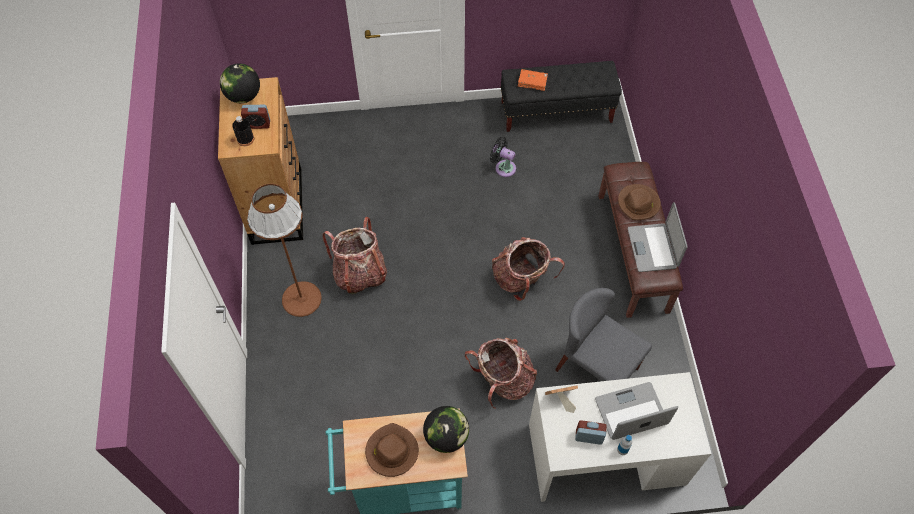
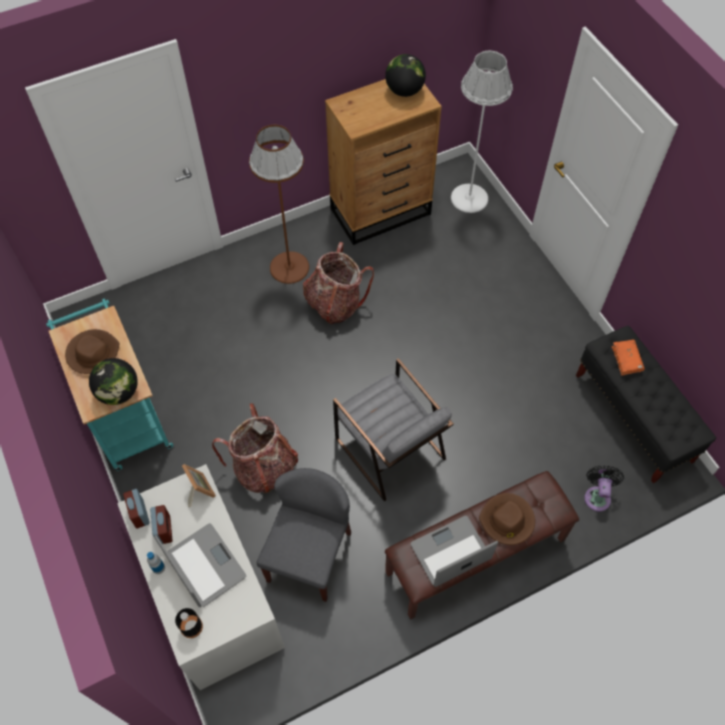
camera: 70 degrees right, 0 degrees up
(245, 139) = (355, 110): black bottle -> black bottle (191, 626)
(258, 124) = (377, 113): alarm clock -> alarm clock (139, 514)
(299, 135) = (469, 198): none -> white floor lamp
(503, 167) = (525, 387): black fan -> black fan (597, 496)
(521, 279) = (389, 449): backpack -> grey armchair

